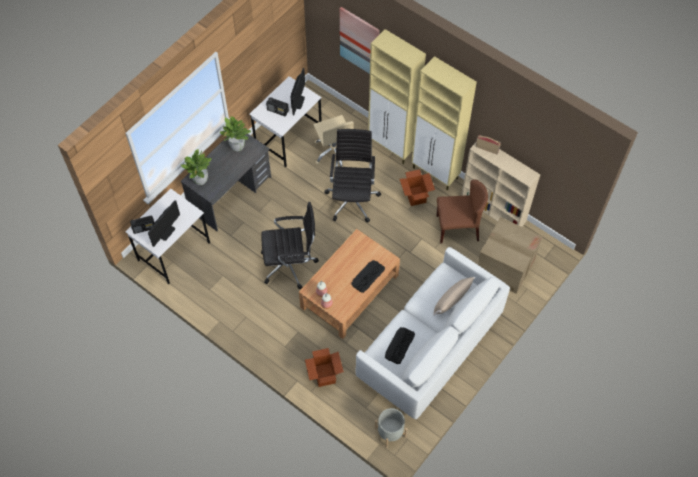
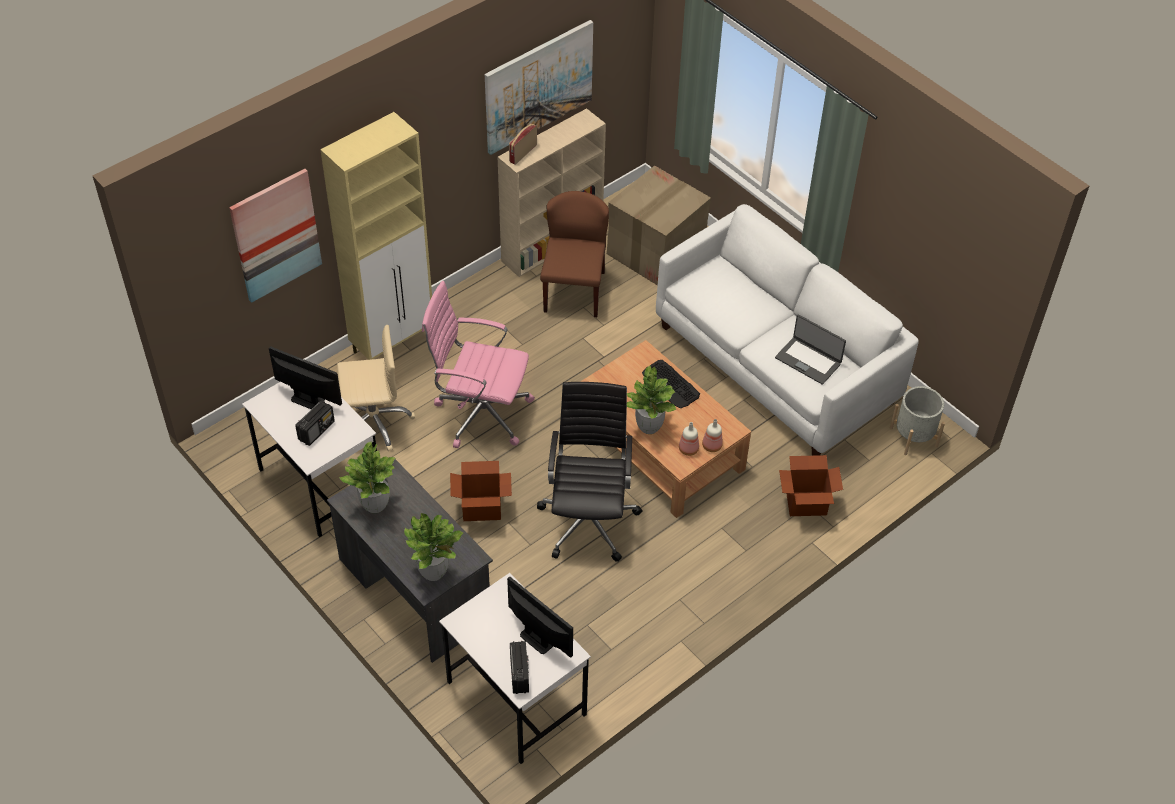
camera: 80 degrees left, 10 degrees down
(333, 270) = (649, 427): none -> potted plant
(352, 199) = (480, 412): black office chair -> pink office chair
(399, 345) = (808, 360): keyboard -> laptop
(415, 196) = (500, 330): cardboard box -> cardboard box (482, 508)
(435, 173) = (464, 298): beige cabinet -> none
(452, 300) = (739, 286): beige pillow -> none
(515, 132) = (538, 86): none -> picture

